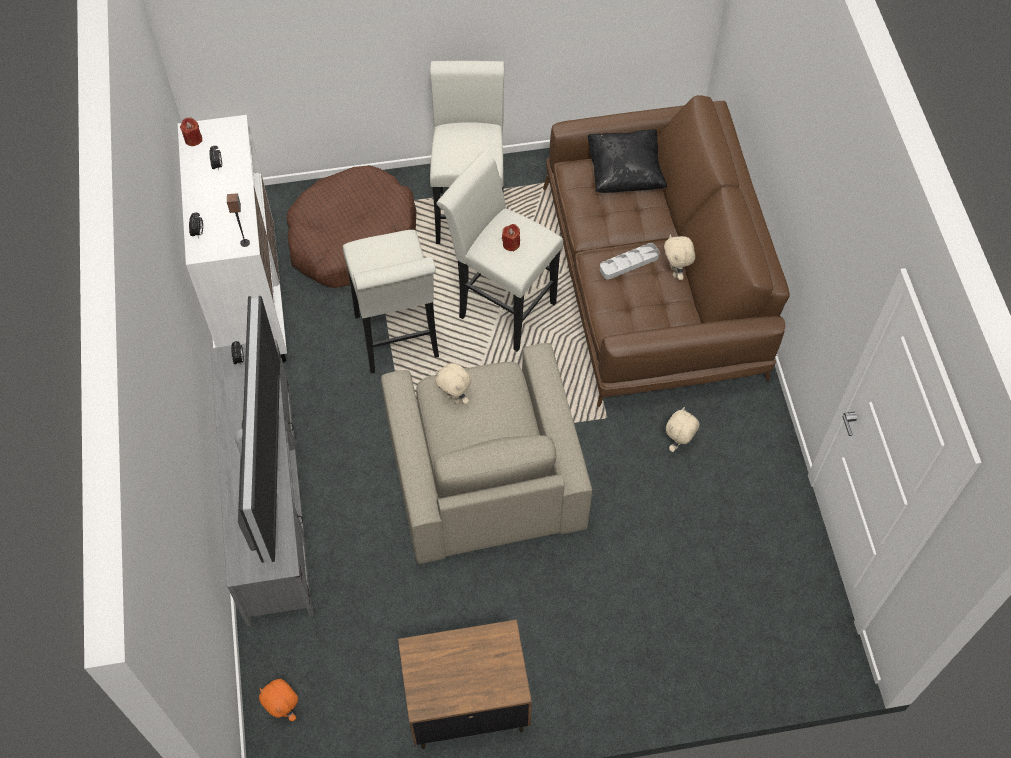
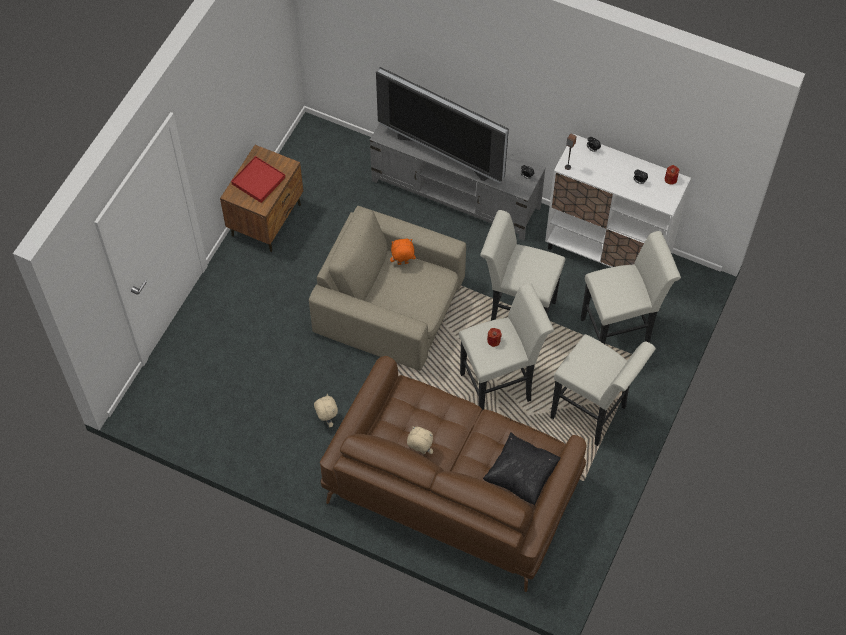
camera: 125 degrees right, 0 degrees up
(284, 709) = (331, 144): orange plush toy -> orange plush toy (402, 263)
(352, 238) = (620, 333): brown dog bed -> white stool
(454, 398) = (428, 280): beige plush toy -> none
(467, 670) = (258, 181): none -> red tray
(629, 263) = (447, 428): grey tray -> none

